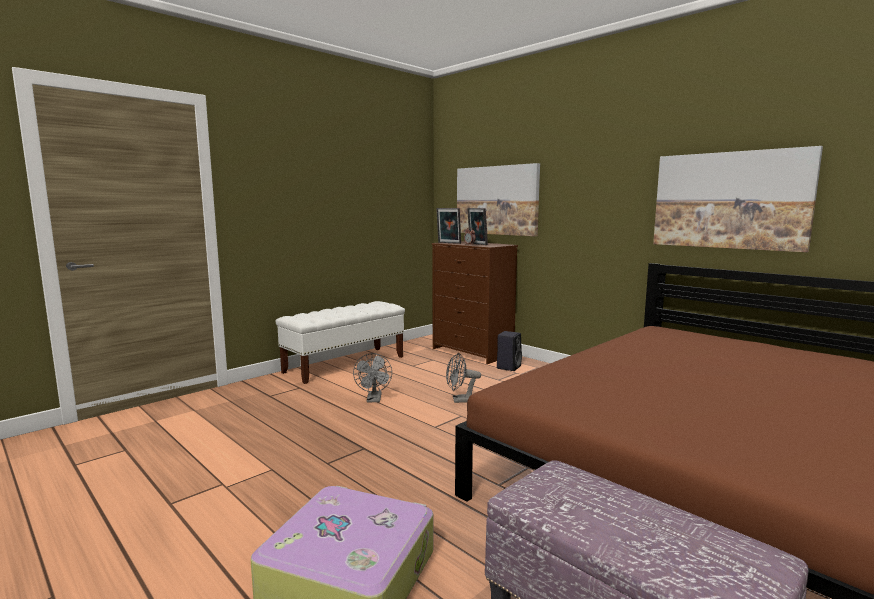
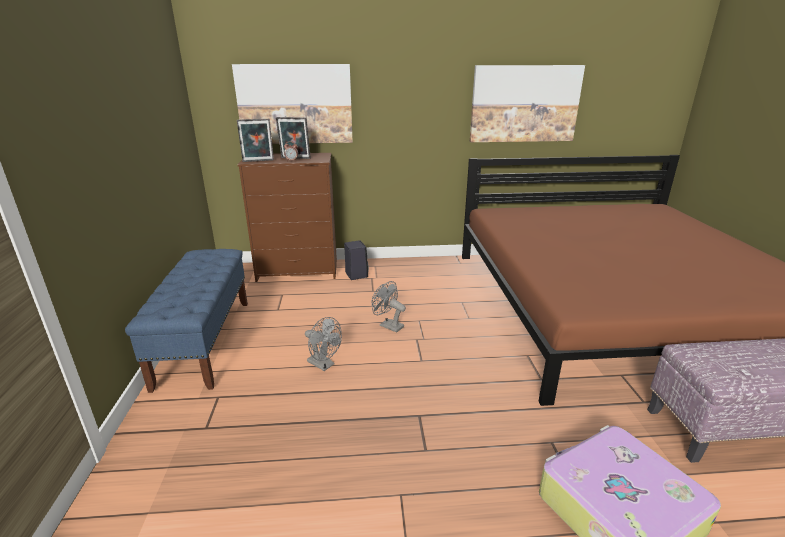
camera: 50 degrees left, 15 degrees up
(345, 364) = (205, 341): white bench -> blue bench
(460, 400) = (388, 325): grey fan -> grey fan turned 90 degrees clockwise

